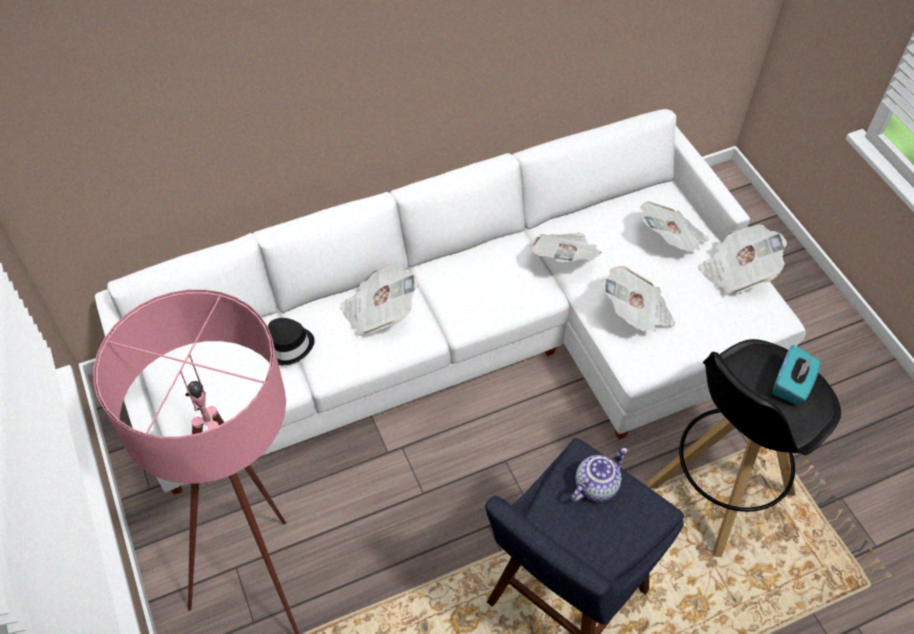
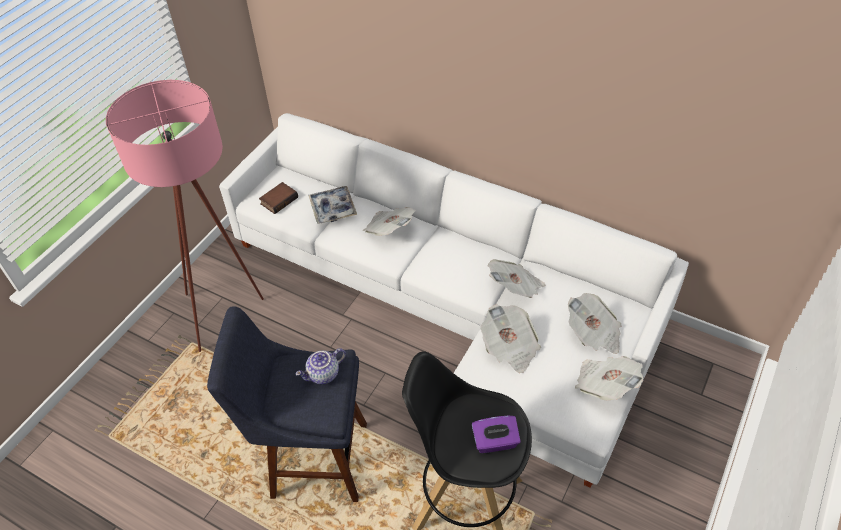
camera: 55 degrees right, 5 degrees down
(213, 390) = (279, 200): none -> book
(287, 345) = (333, 209): black hat -> tray
(595, 484) = (323, 375): teapot -> teapot turned 135 degrees clockwise
(791, 385) = (495, 442): turquoise tissue box -> purple tissue box

